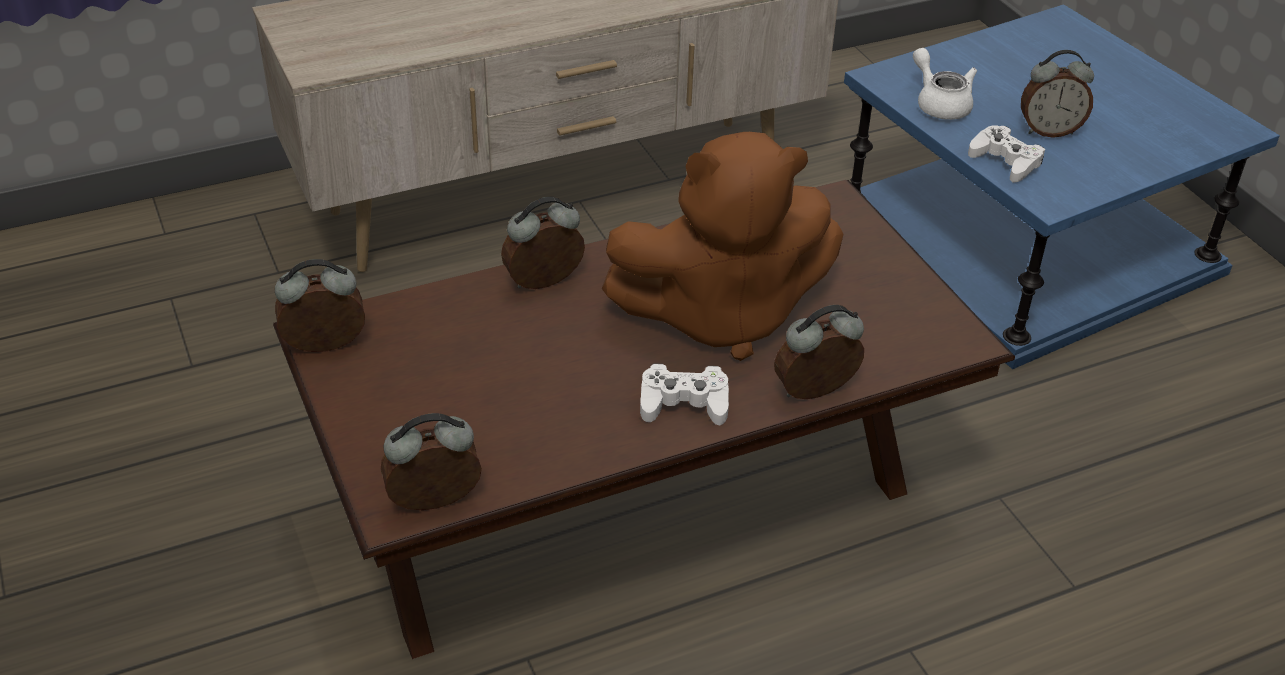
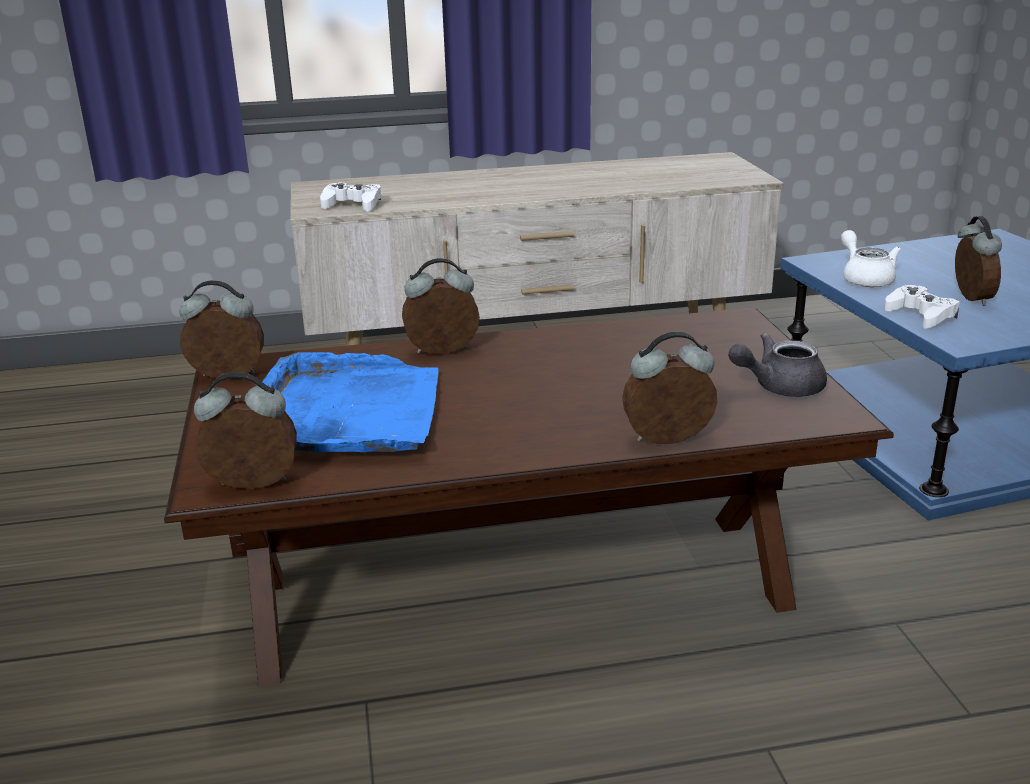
camera: 15 degrees right, 15 degrees down
(480, 389) = (344, 413): none -> blue tray
(684, 403) = (531, 437): white game controller -> white game controller (353, 205)
(721, 314) = (597, 381): brown plush toy -> none
(899, 305) = (778, 387): none -> grey teapot
(1049, 131) = (969, 299): alarm clock -> alarm clock turned 105 degrees counterclockwise

